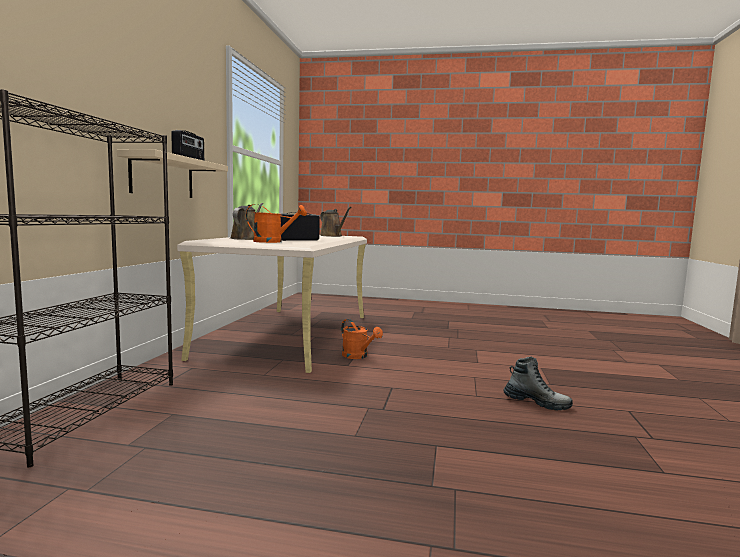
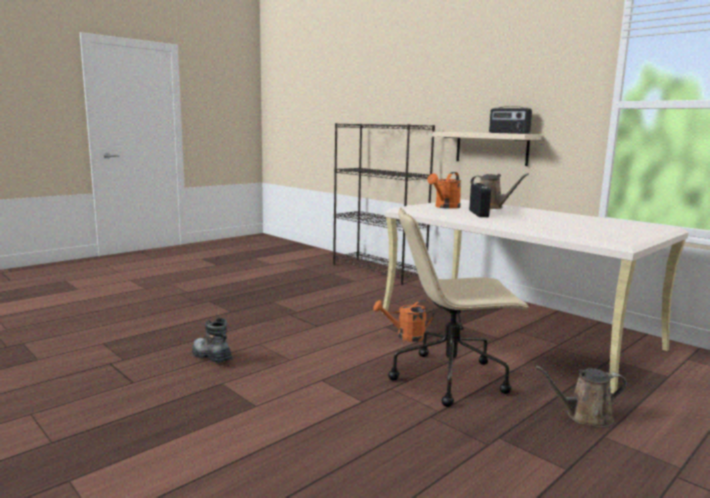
camera: 125 degrees right, 5 degrees up
(332, 236) = (604, 233): brown watering can -> brown watering can (584, 416)
(405, 339) = (451, 378): none -> beige office chair
(536, 403) = (211, 357): boot -> boot turned 75 degrees clockwise

